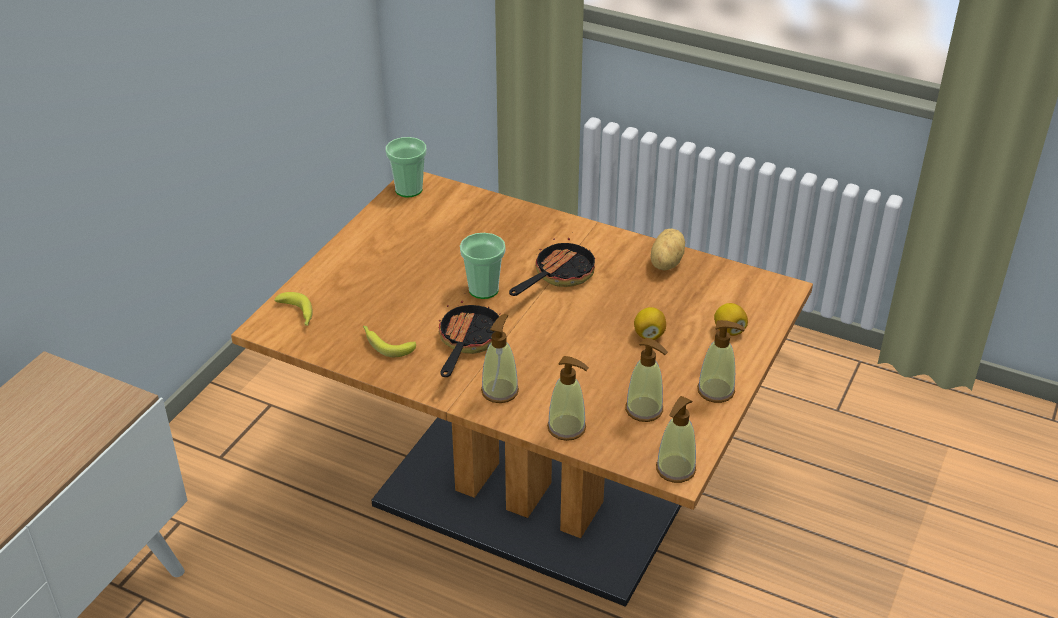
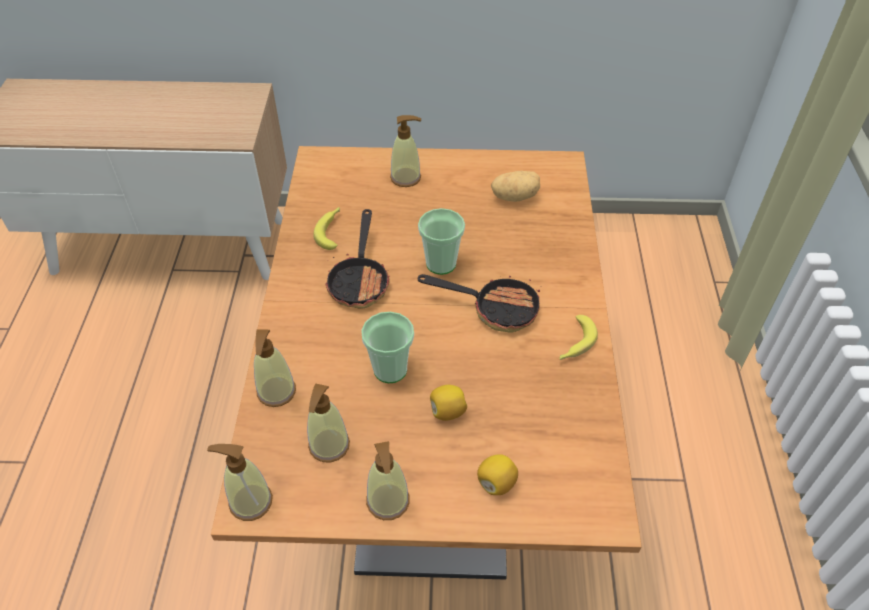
camera: 65 degrees right, 10 degrees up
(297, 314) = (340, 168): banana -> banana (574, 343)
(408, 189) = (550, 164): cup -> cup (390, 369)
(467, 343) = (360, 280): frying pan -> frying pan turned 105 degrees clockwise
(500, 391) = (306, 325): soap dispenser -> soap dispenser (406, 177)
(665, 263) = (576, 386): potato -> potato (515, 196)

